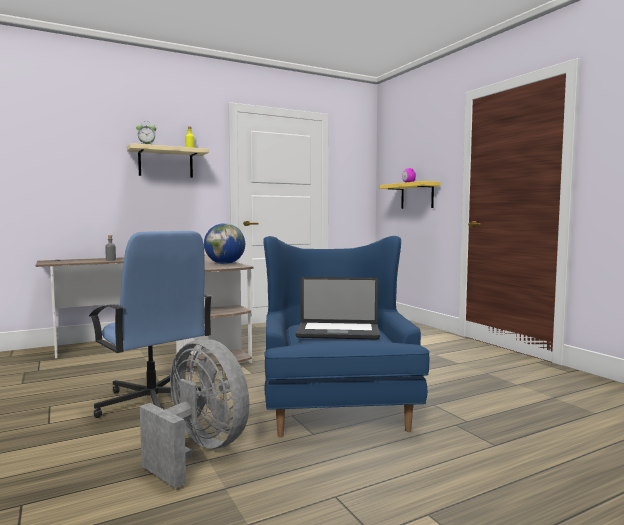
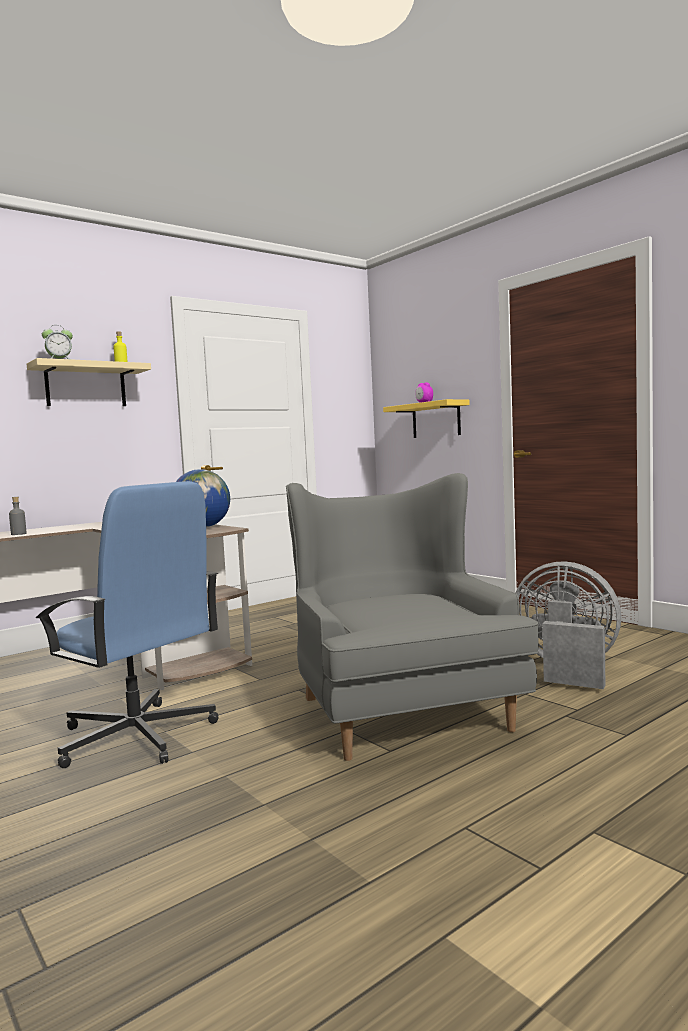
camera: 10 degrees left, 0 degrees up
(199, 451) = (245, 794): grey fan -> grey fan (566, 669)
(336, 406) = (400, 710): blue armchair -> grey armchair
(338, 332) = (406, 609): laptop -> none

